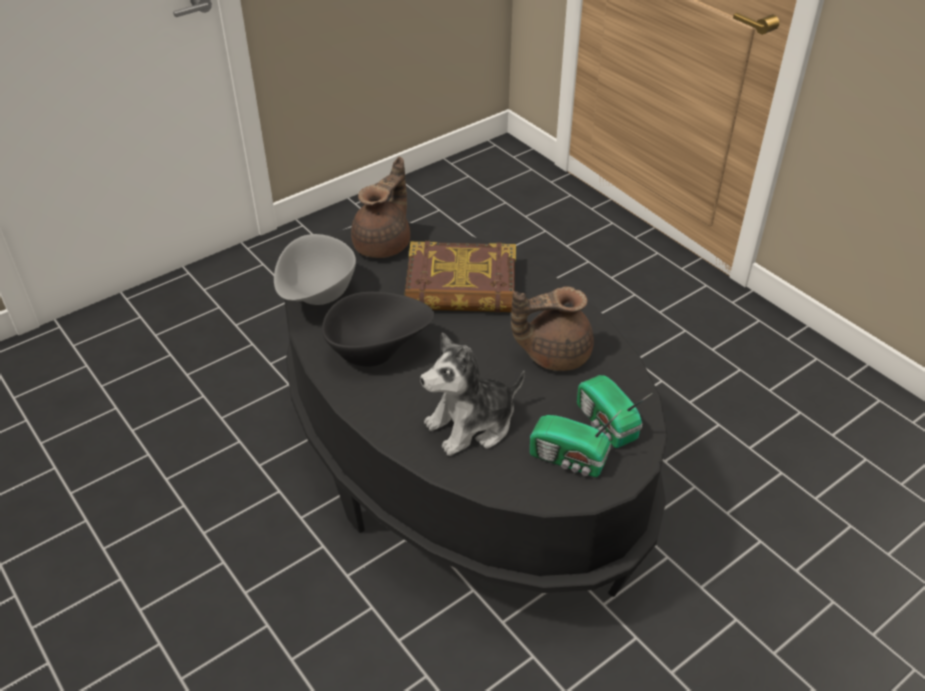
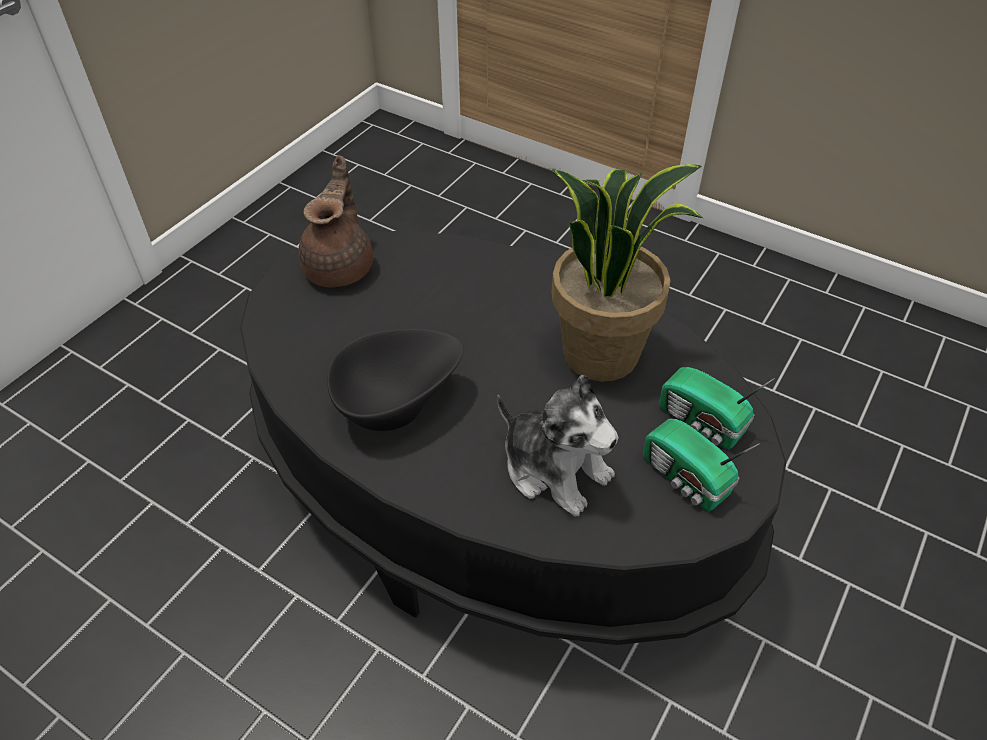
camera: 20 degrees left, 5 degrees up
(316, 297) = (288, 354): grey bowl -> none
(461, 287) = (457, 298): book -> none
(471, 425) = (555, 468): plush toy -> plush toy turned 90 degrees counterclockwise
(553, 354) = (601, 352): brown teapot -> potted plant
(569, 459) = (686, 479): radio -> radio turned 45 degrees clockwise

